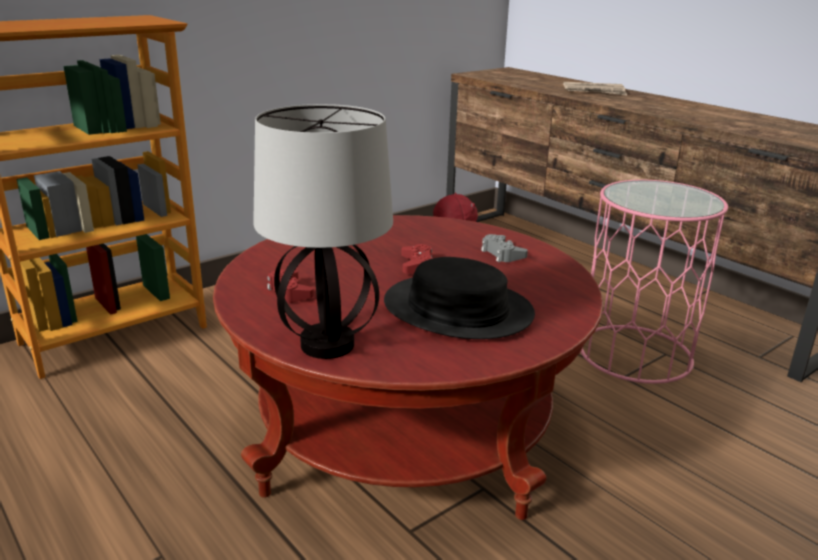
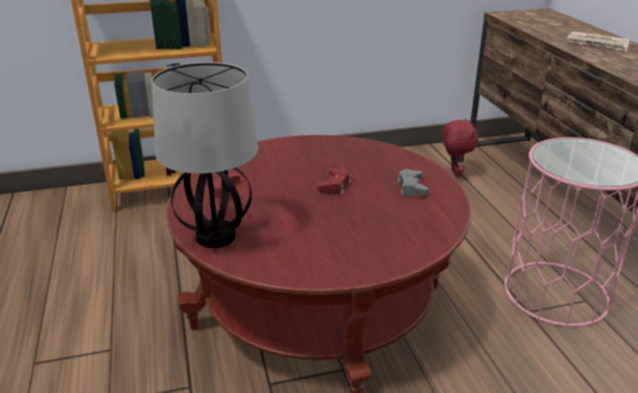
camera: 25 degrees right, 5 degrees up
(457, 310) = (330, 229): black hat -> none

